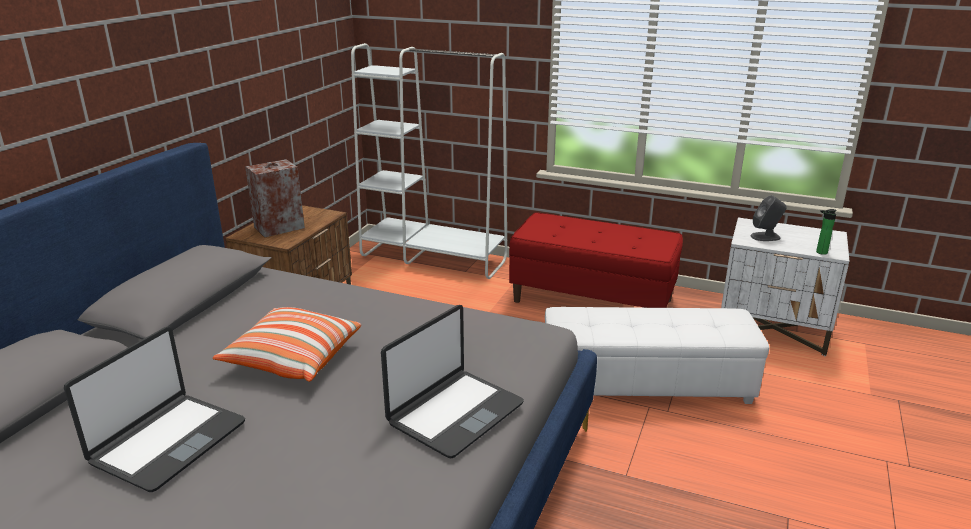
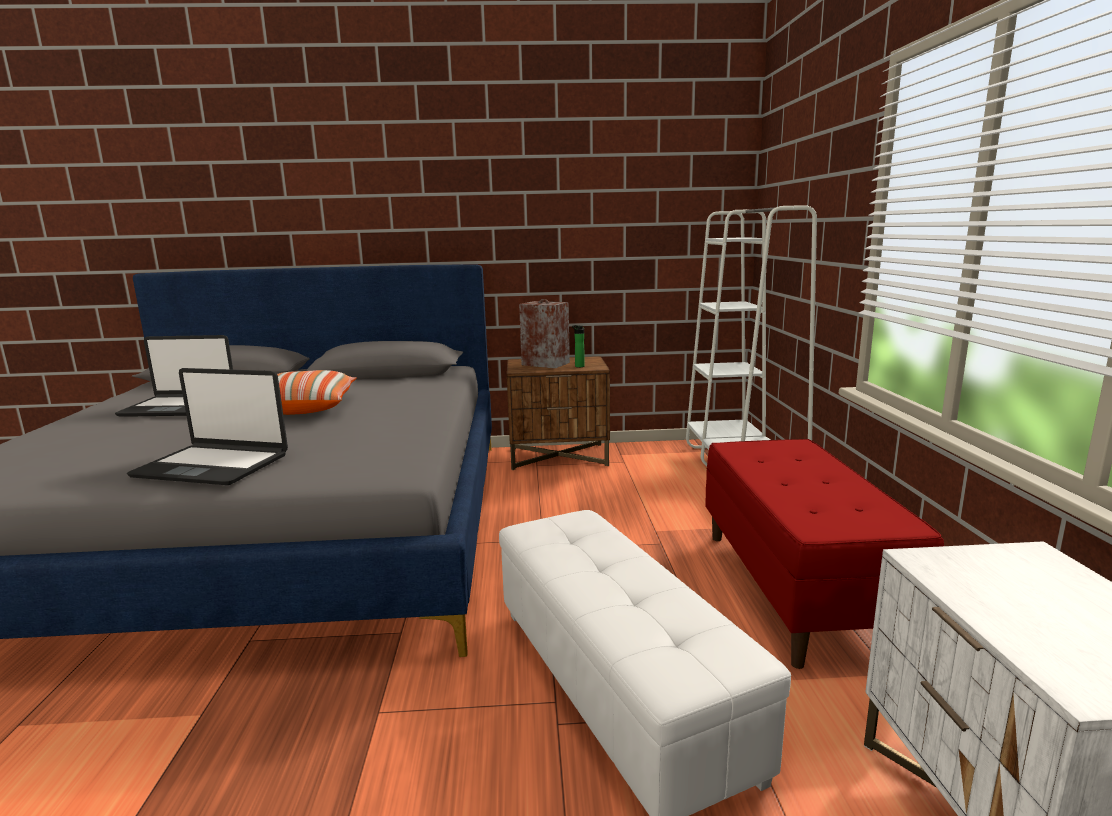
camera: 65 degrees right, 10 degrees down
(765, 237) = (995, 580): grey speaker -> none
(820, 252) = (1043, 663): bottle -> bottle (578, 366)

